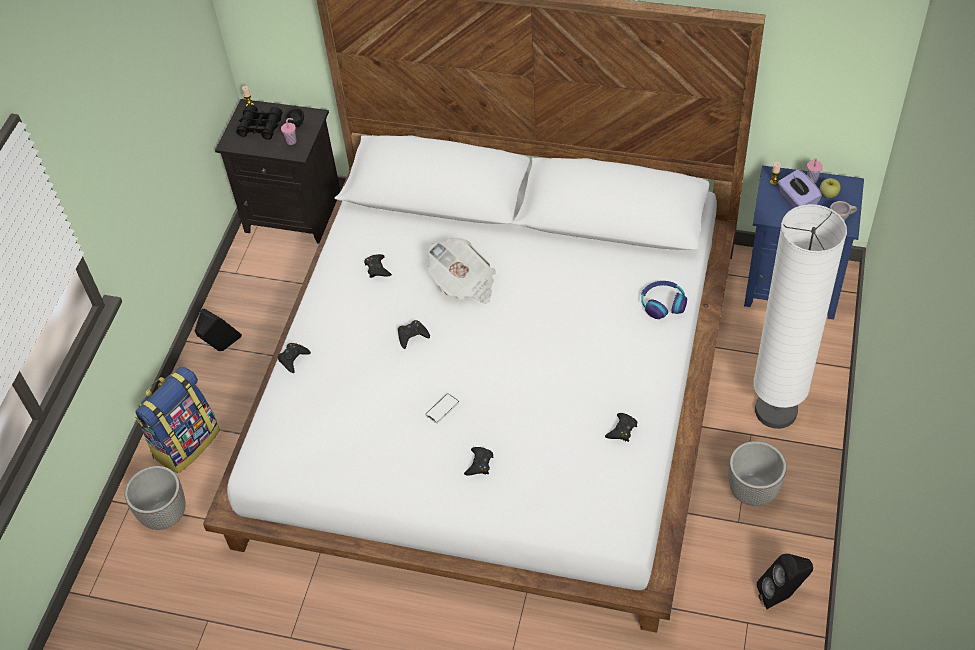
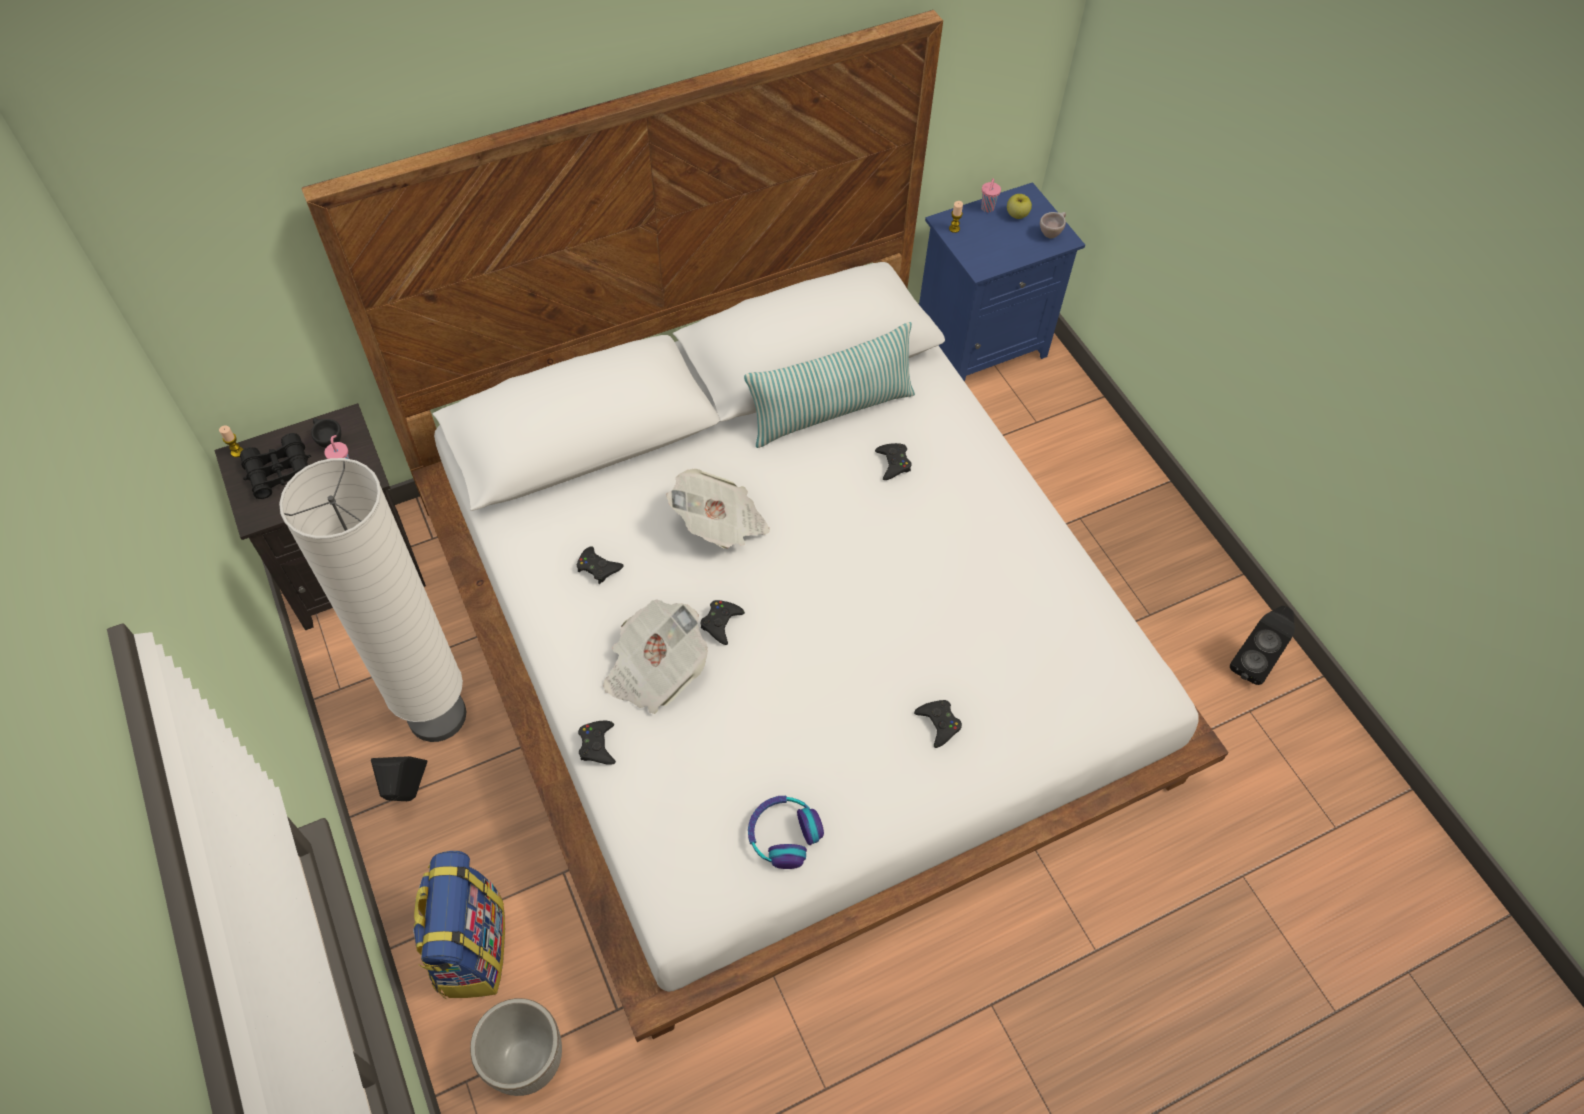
camera: 45 degrees left, 5 degrees up
(356, 339) = (655, 670): none -> newspaper
(442, 408) = (836, 687): phone -> none
(591, 256) = (831, 411): none -> pillow
(622, 430) = (1046, 584): black game controller -> black game controller (893, 463)
(663, 303) = (953, 421): headphones -> headphones (783, 835)
(752, 490) = (1133, 574): planter -> none
(776, 411) = (1080, 480): white floor lamp -> white floor lamp (437, 715)
(797, 201) = (994, 237): purple tissue box -> none

